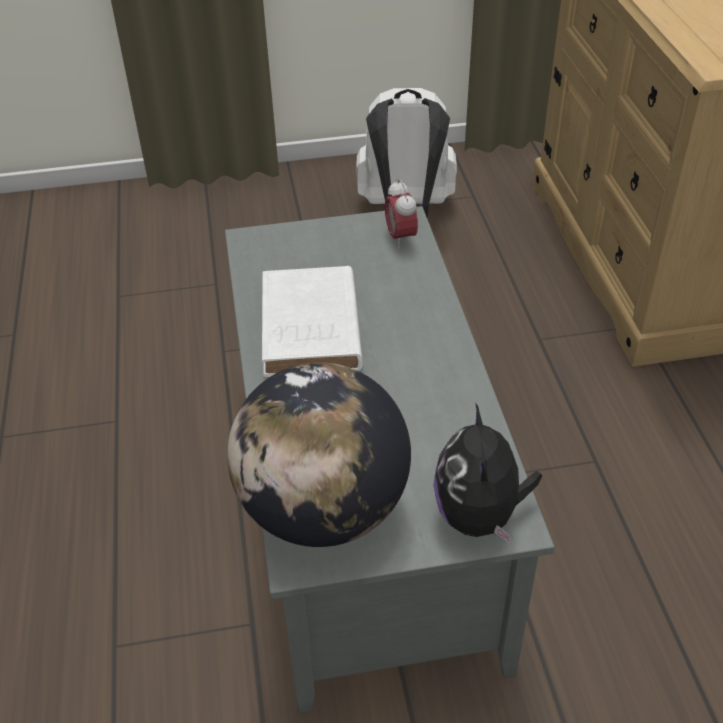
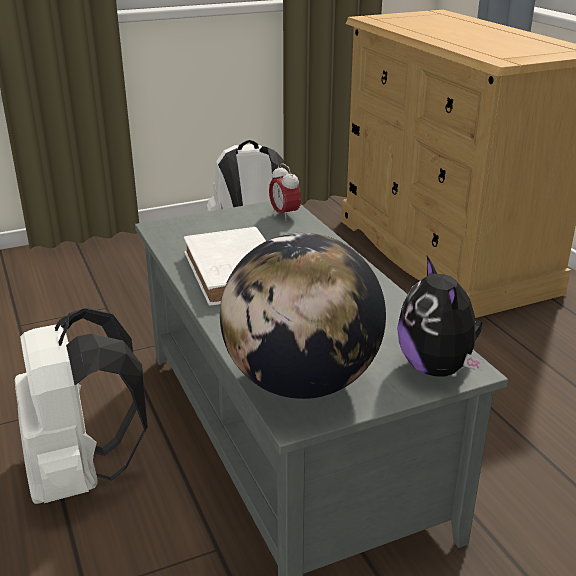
camera: 15 degrees left, 15 degrees down
(140, 504) = (81, 473): none -> white backpack

